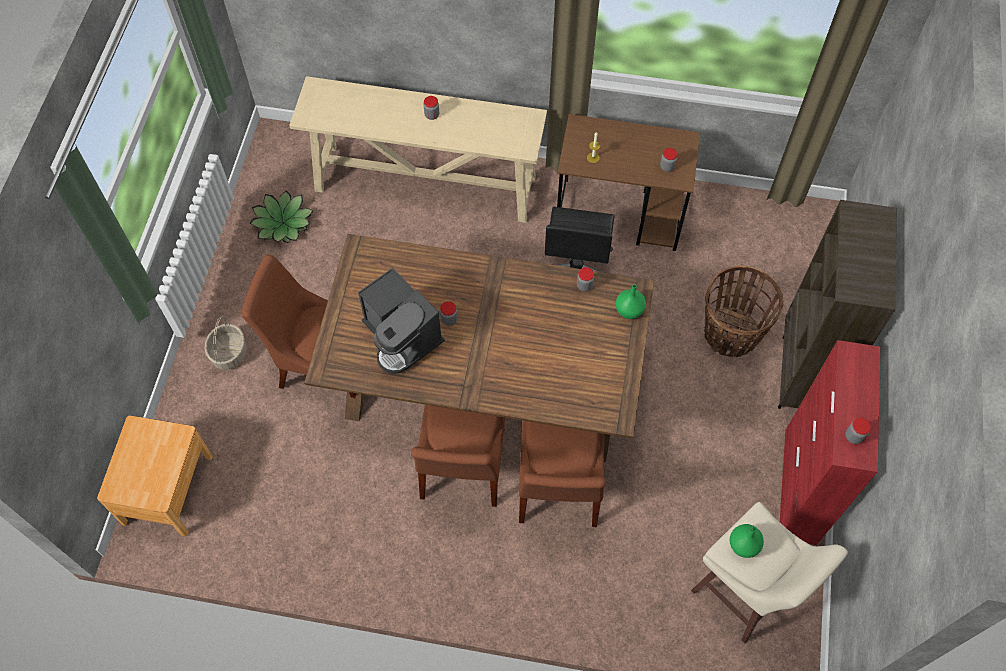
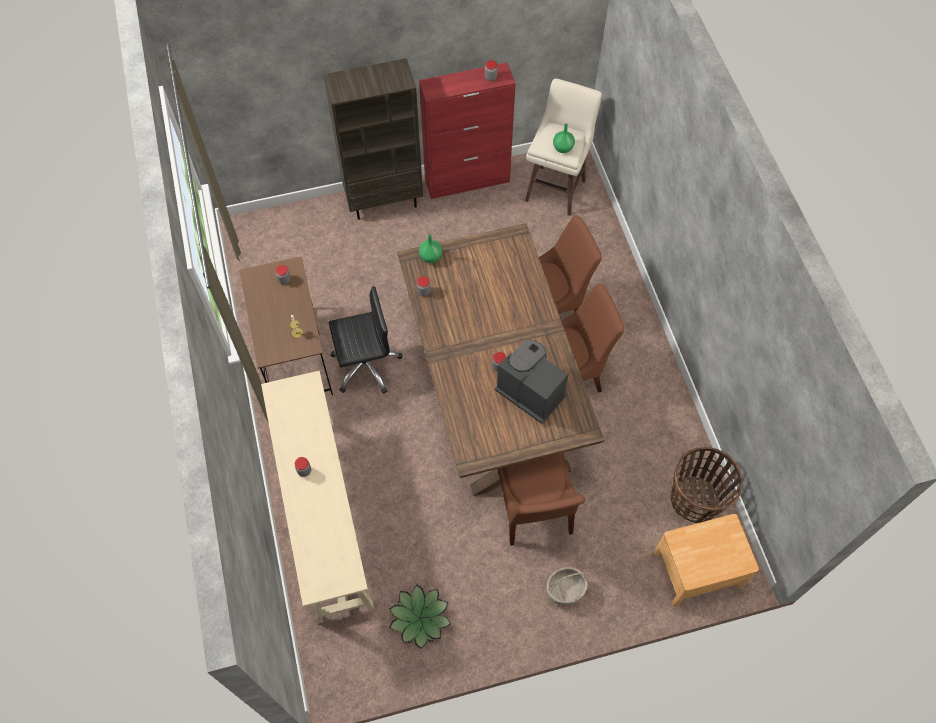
camera: 115 degrees left, 0 degrees up
(402, 337) = (530, 391): coffee machine -> coffee machine turned 75 degrees counterclockwise
(731, 334) = (371, 250): basket -> basket (695, 500)

